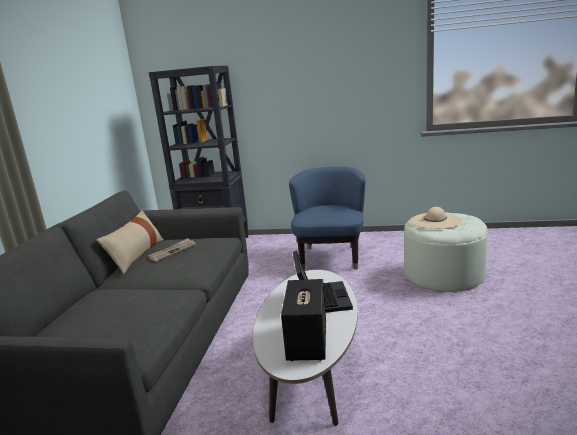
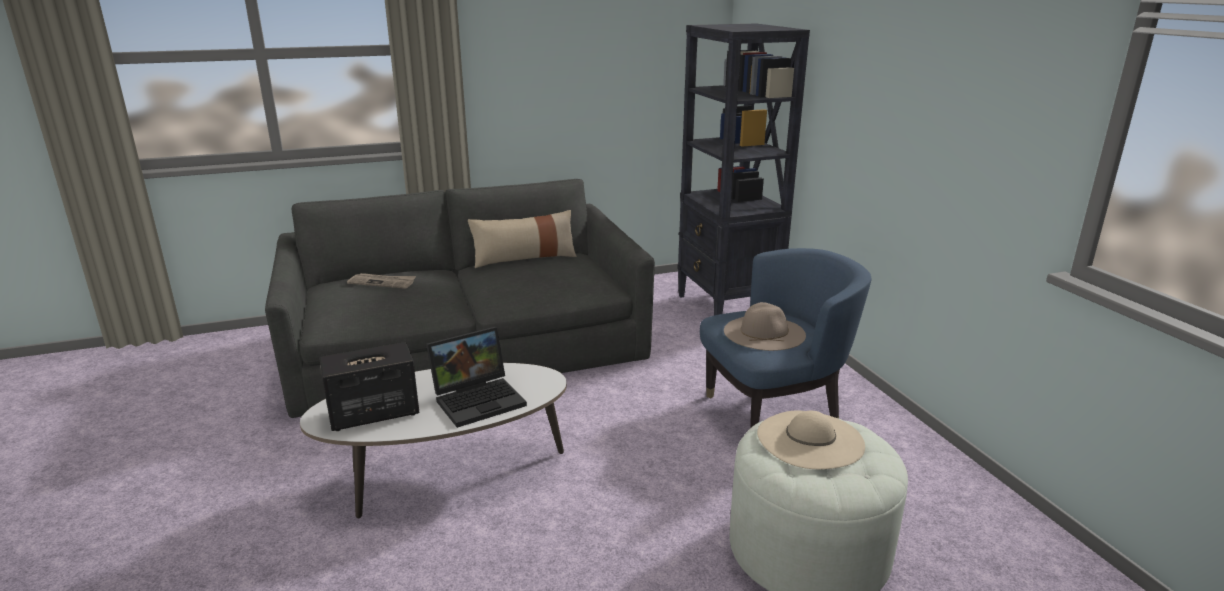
camera: 60 degrees right, 5 degrees up
(172, 251) = (542, 271): newspaper -> newspaper (382, 282)
(329, 212) = (764, 332): none -> beige hat

